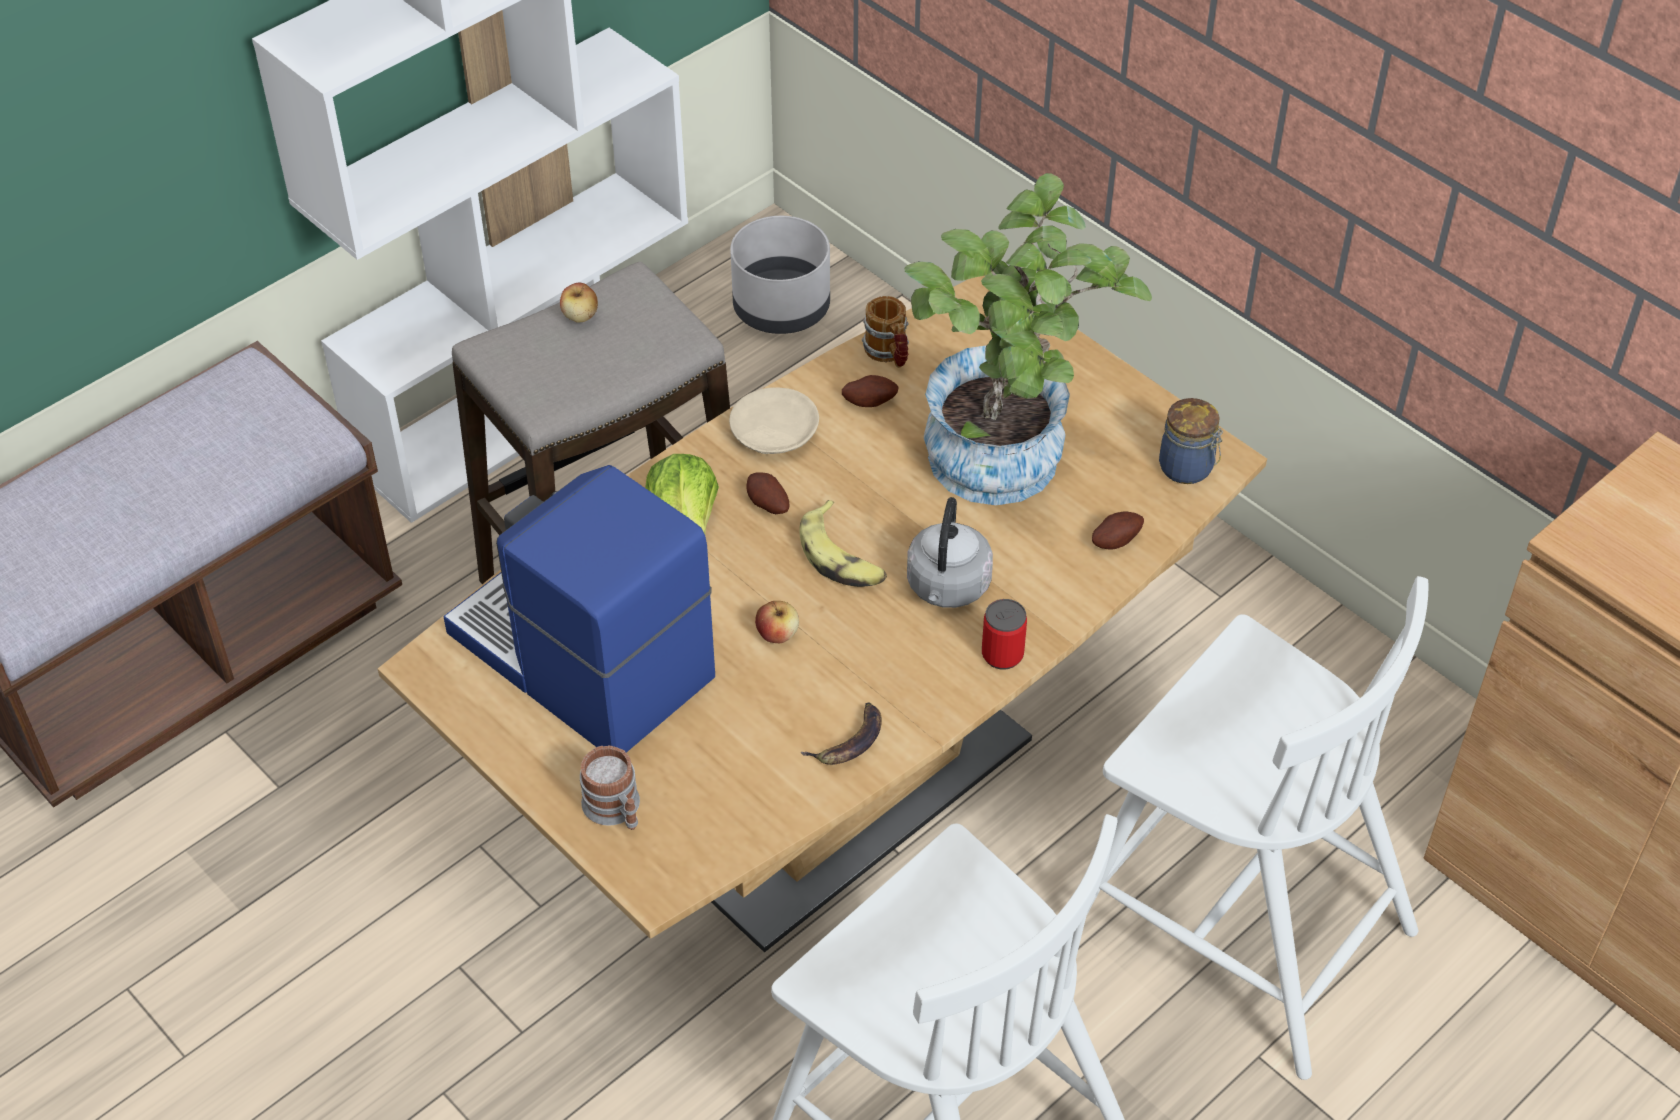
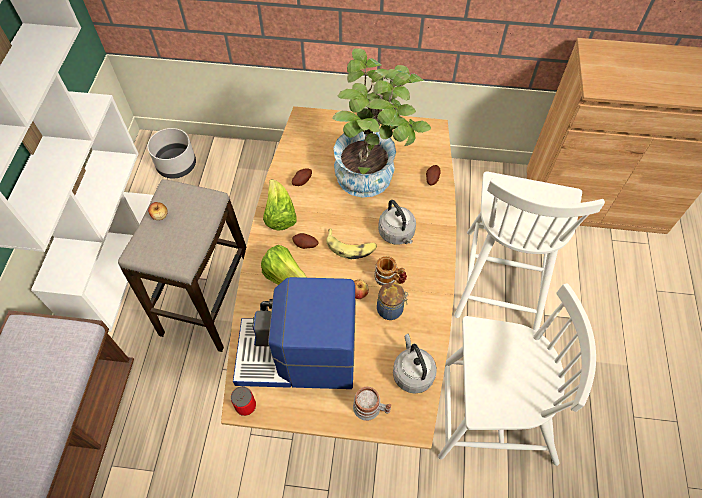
camera: 40 degrees left, 10 degrees up
(737, 808) = (412, 372): none -> grey kettle
(773, 432) = (279, 215): beige plate -> lettuce
(849, 740) = (423, 316): banana -> none
(889, 354) = (291, 159): mug -> mug (389, 279)
(1002, 655) = (439, 246): can -> can (245, 406)
(1187, 468) = (428, 138): jar -> jar (391, 309)
(1235, 924) = (501, 278): white chair -> white chair turned 105 degrees clockwise

